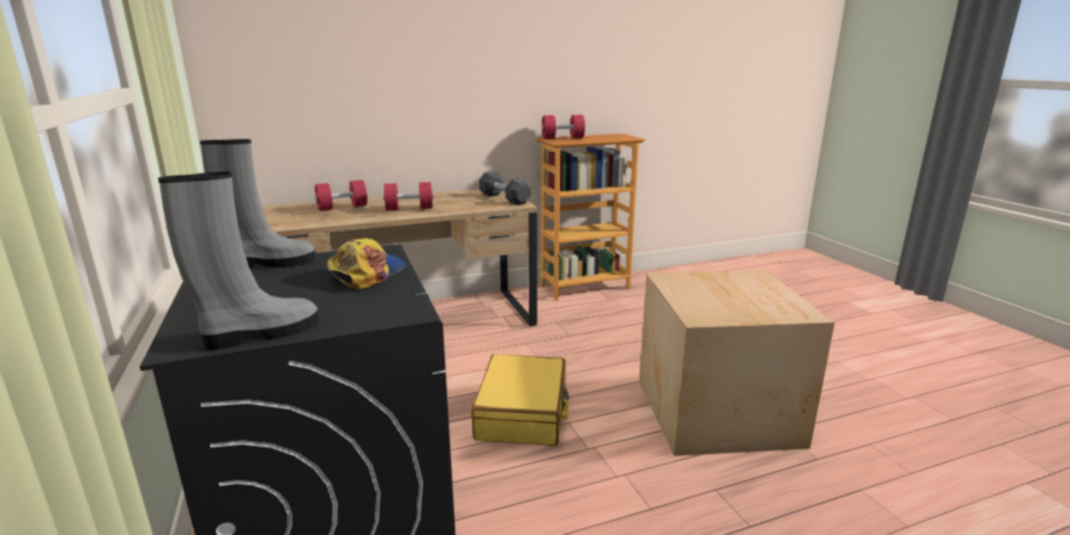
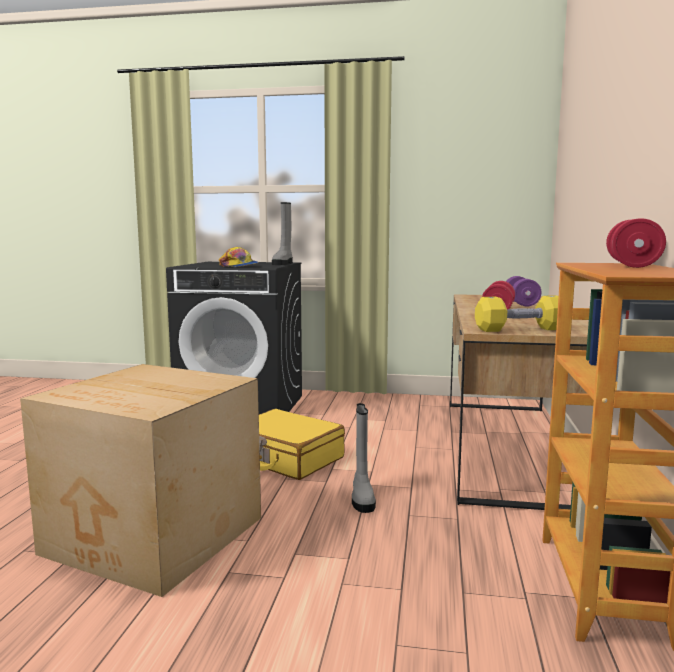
camera: 120 degrees right, 10 degrees down
(259, 334) = (204, 263): grey boot -> grey boot (362, 498)
(342, 207) = (520, 303): red dumbbell -> purple dumbbell
(504, 199) = (520, 329): black dumbbell -> yellow dumbbell

